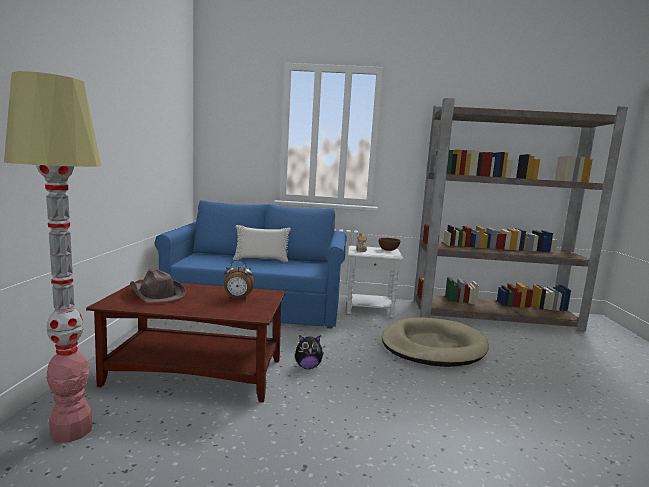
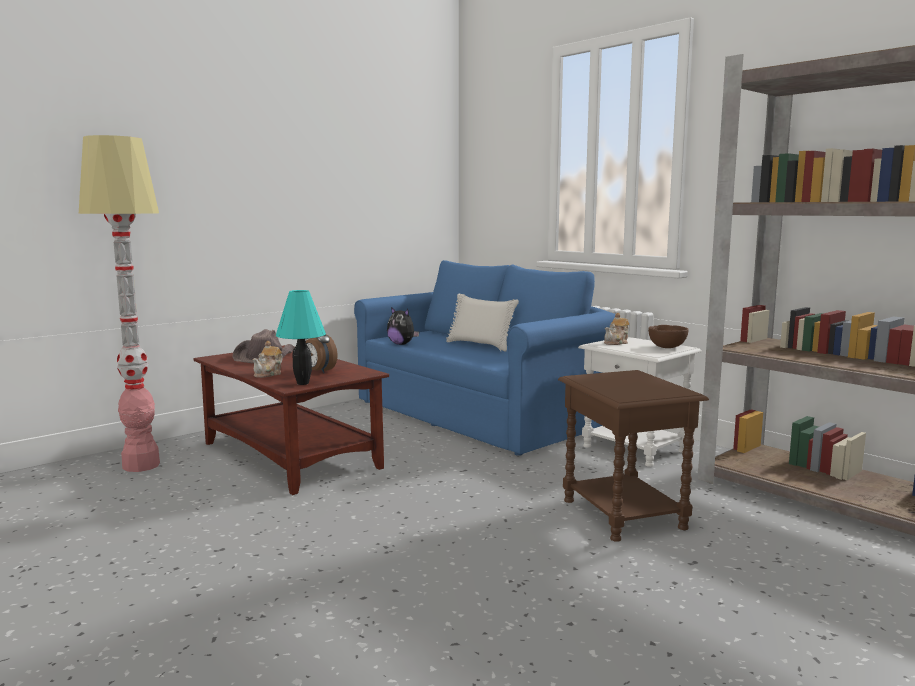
camera: 45 degrees right, 0 degrees up
(208, 308) = (269, 374): none -> teapot
(257, 311) = (302, 383): none -> turquoise table lamp
(308, 367) = (399, 482): plush toy -> plush toy (402, 344)
(433, 346) = (621, 514): beige dog bed -> brown side table

